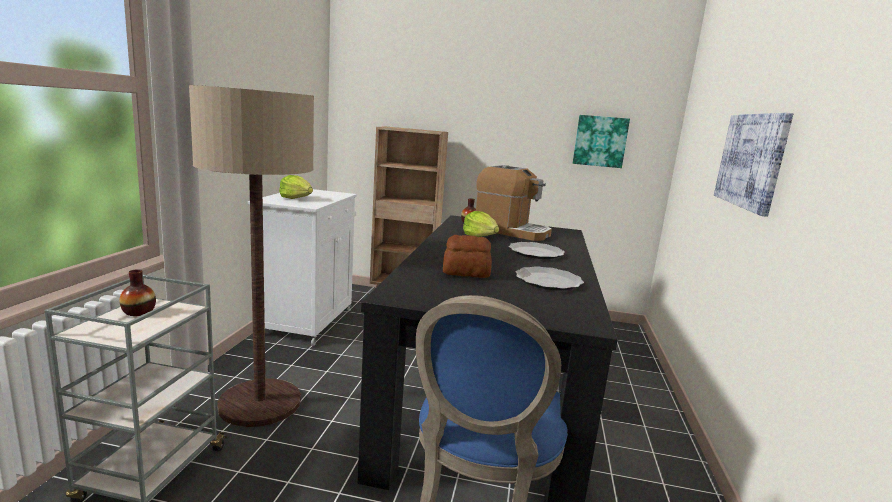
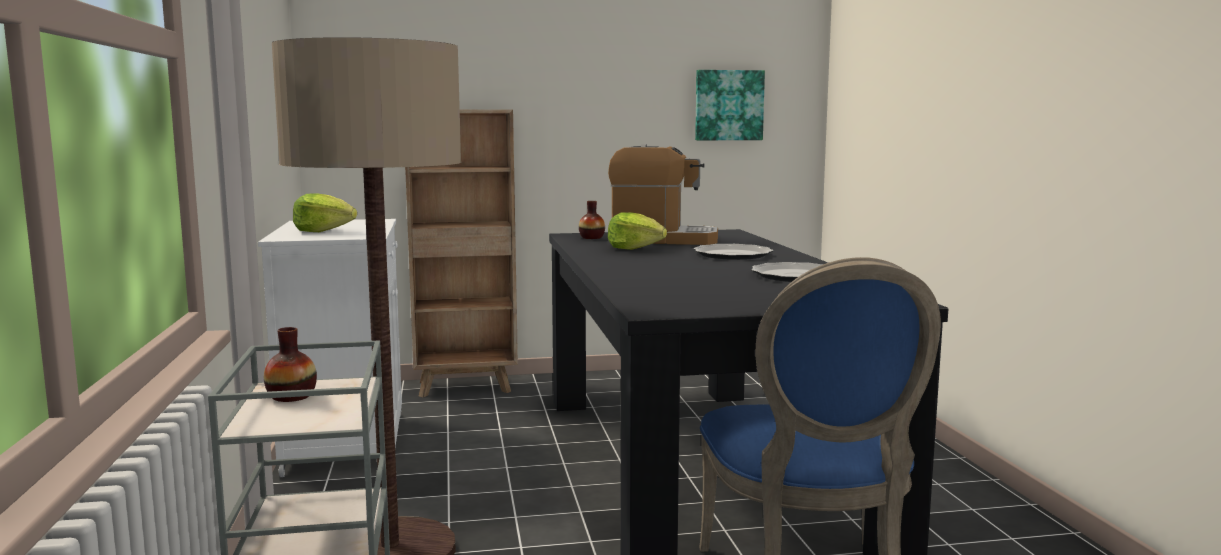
camera: 20 degrees left, 5 degrees down
(465, 272) = (691, 281): bread -> none
(751, 160) = (978, 98): picture -> none

